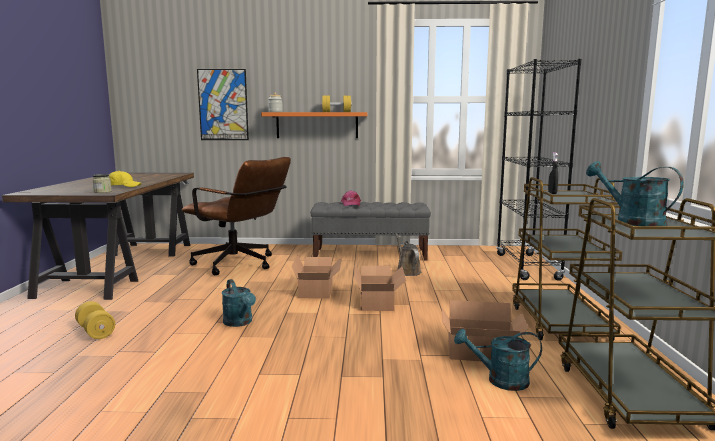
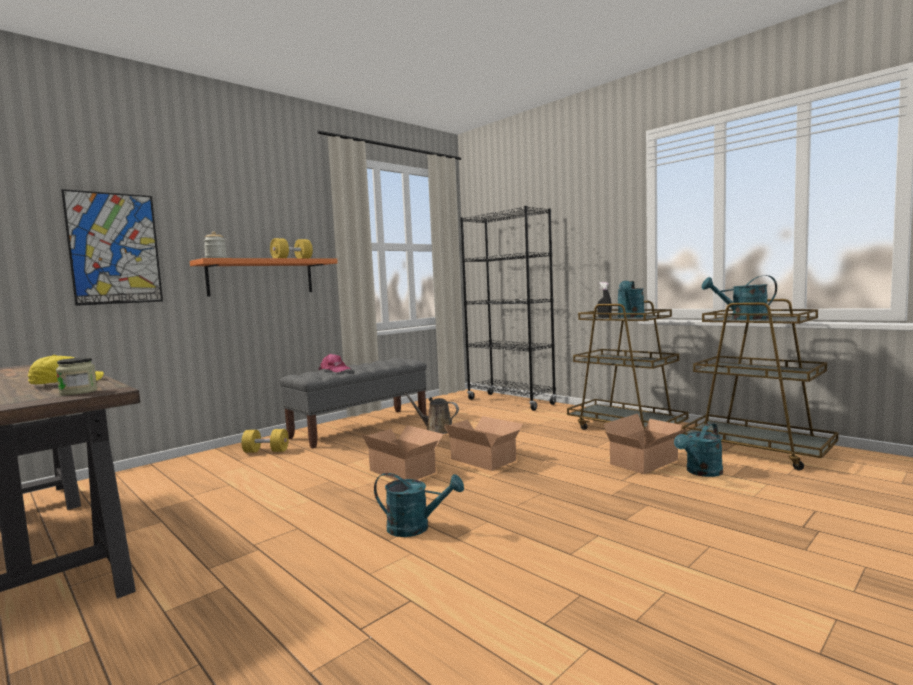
camera: 45 degrees left, 5 degrees down
(96, 331) = (245, 633): yellow dumbbell -> yellow dumbbell (266, 451)
(240, 265) = (232, 481): brown office chair -> none
(573, 197) = (630, 317): none -> turquoise watering can

